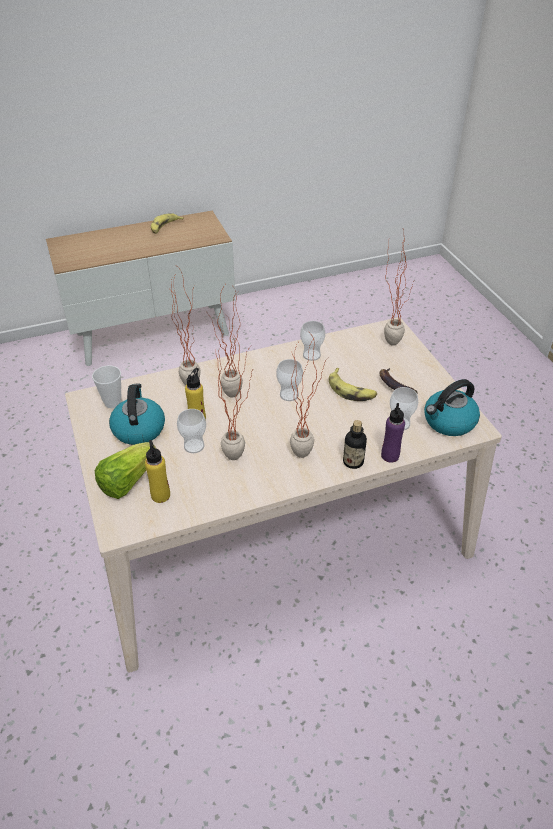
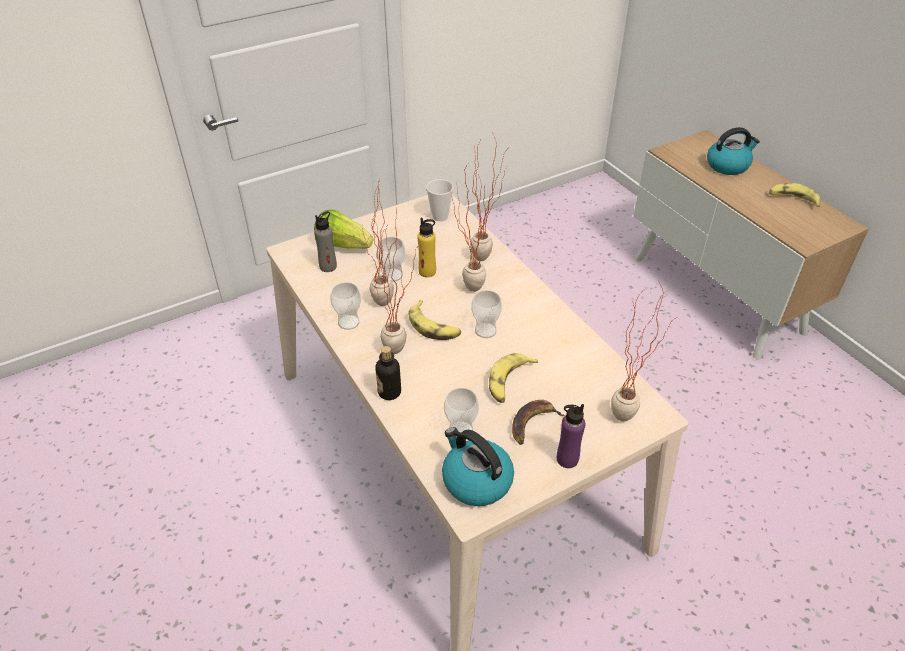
camera: 80 degrees right, 0 degrees up
(138, 428) = (409, 238): kettle -> kettle (728, 165)
(160, 495) = (328, 266): yellow bottle -> grey bottle
(276, 425) = (434, 327): none -> banana
(311, 355) = (564, 341): cup -> cup (348, 322)
(390, 456) = (404, 423): purple bottle -> purple bottle (567, 459)

